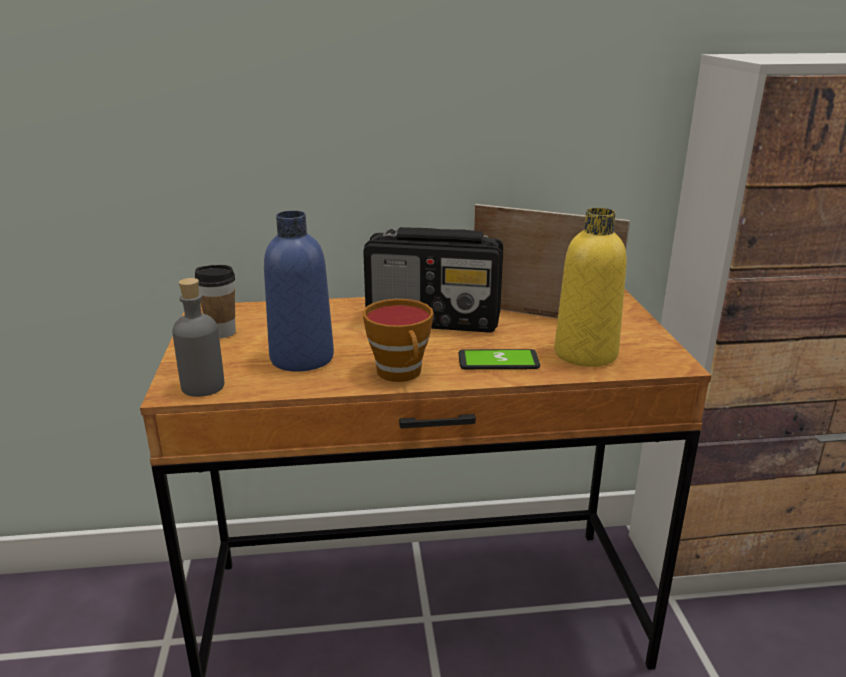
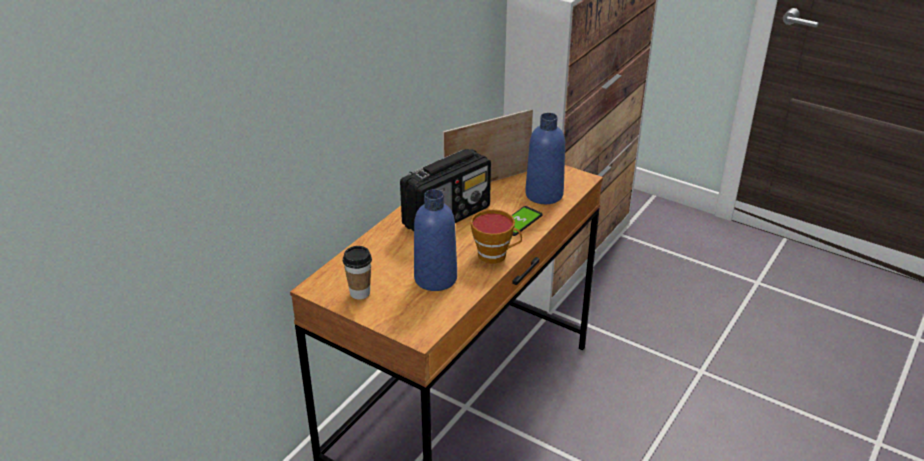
camera: 50 degrees left, 10 degrees up
(203, 386) = (427, 324): grey bottle -> none
(585, 353) = (544, 194): yellow bottle -> blue bottle

